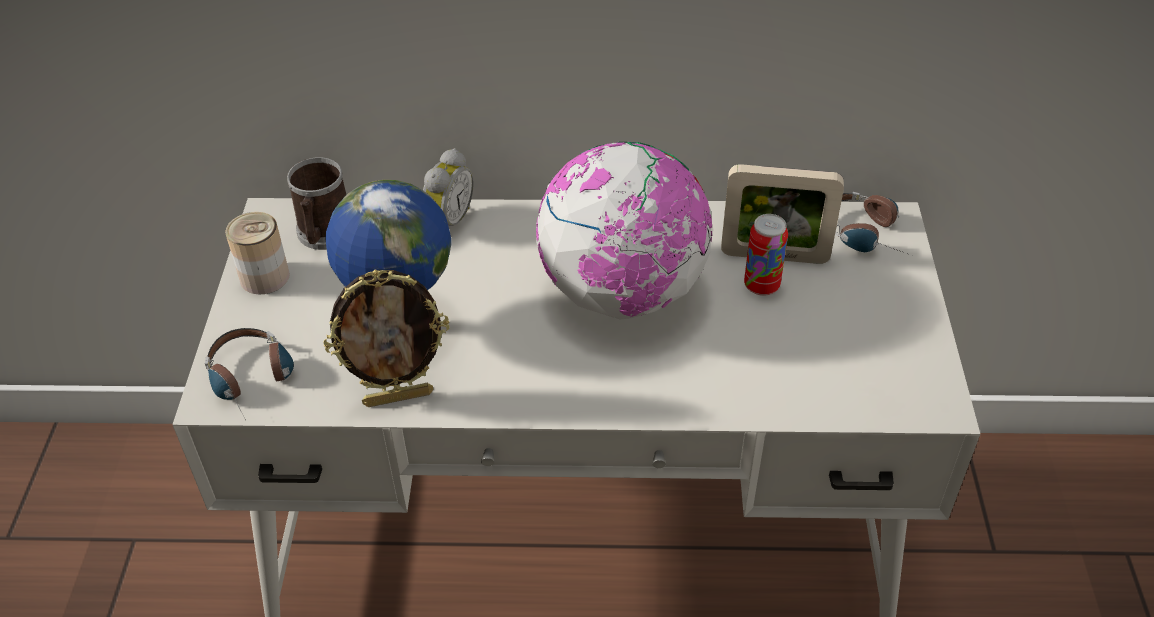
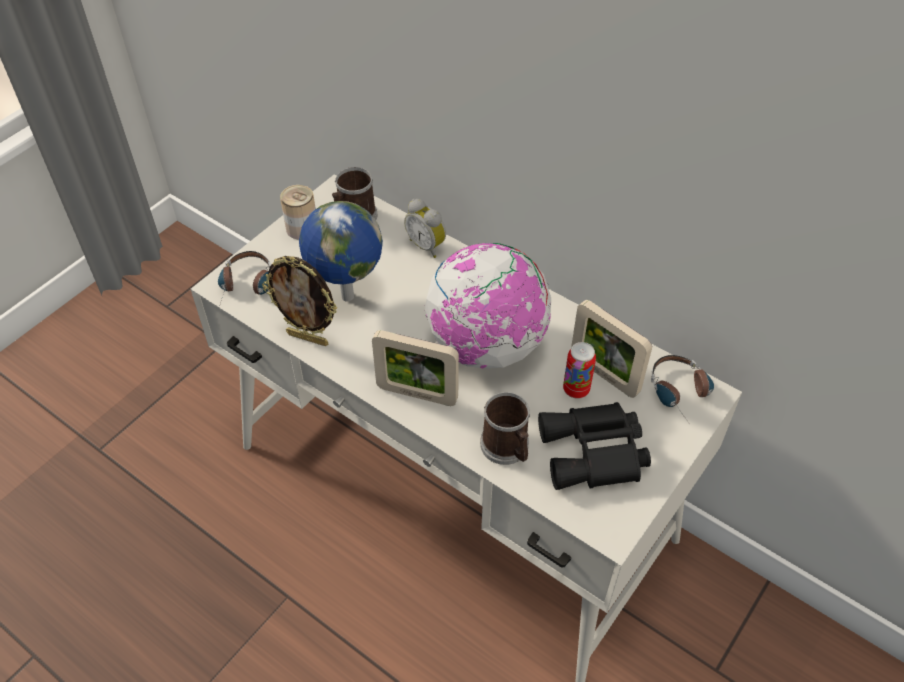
camera: 35 degrees right, 5 degrees up
(447, 221) = (427, 245): alarm clock -> alarm clock turned 75 degrees clockwise
(595, 386) = (417, 394): none -> picture frame
(752, 385) = (507, 448): none -> mug
(845, 339) = (595, 454): none -> black binoculars

